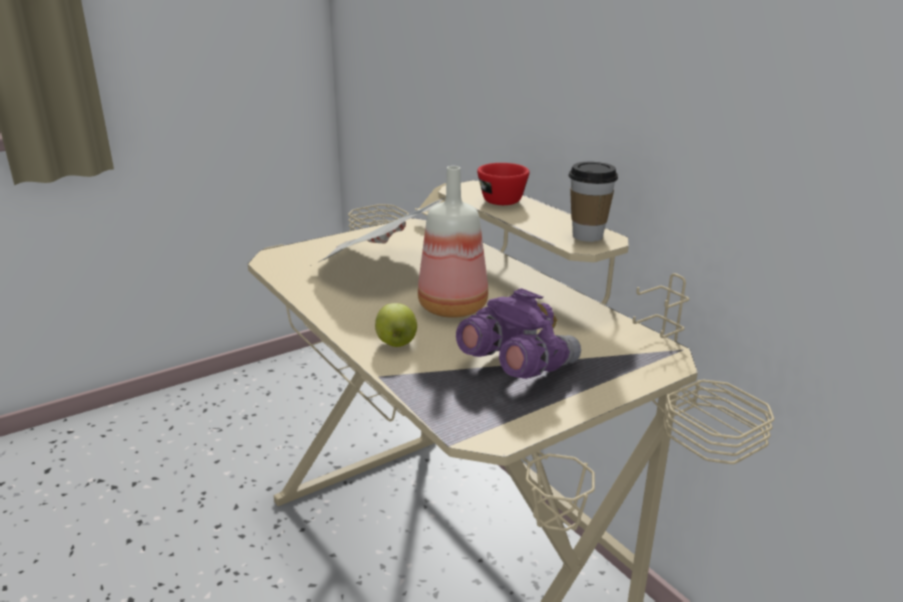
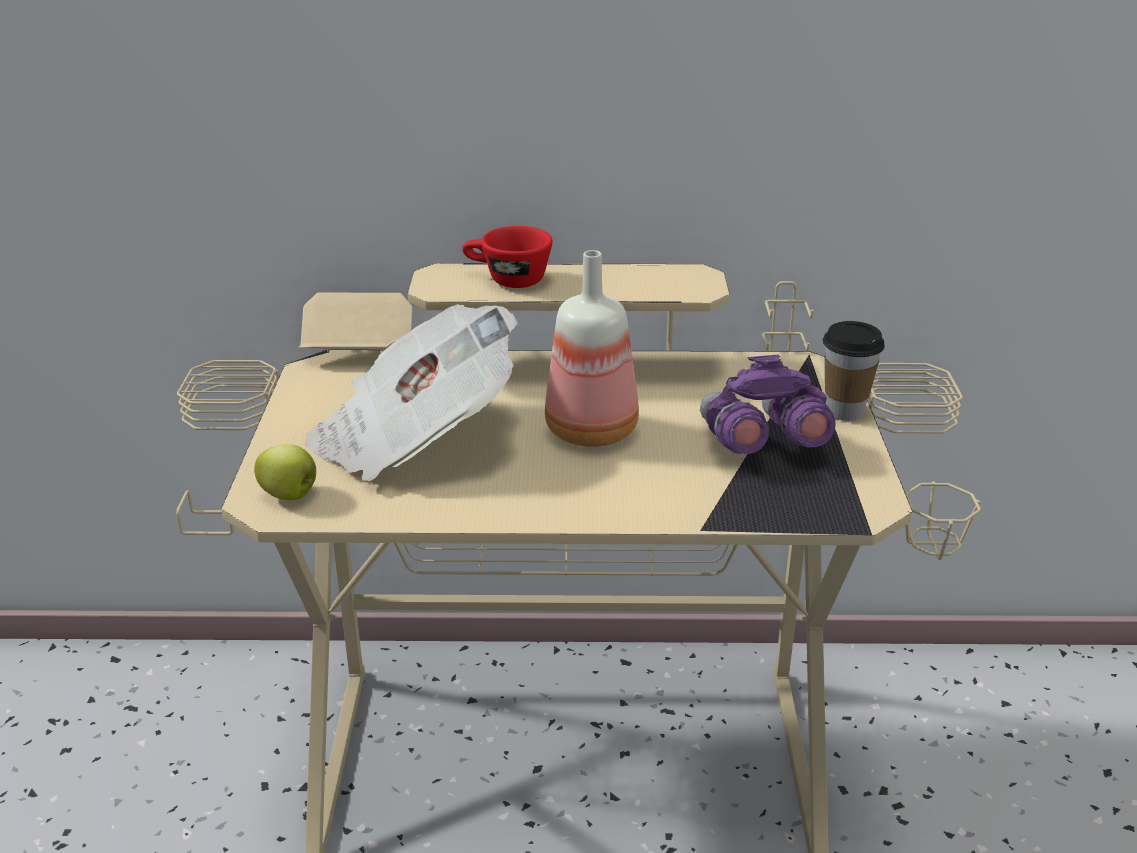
camera: 55 degrees left, 5 degrees up
(396, 343) = (638, 494): apple -> apple (291, 496)
(587, 236) = (678, 279): cup -> cup (844, 411)

